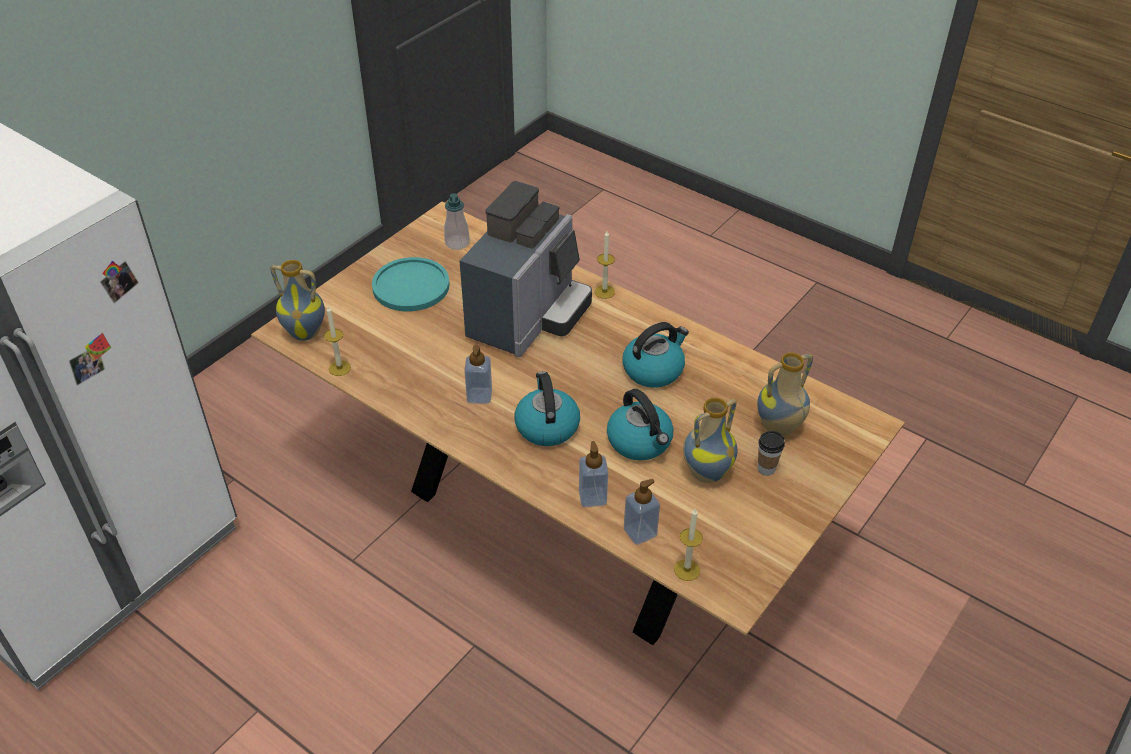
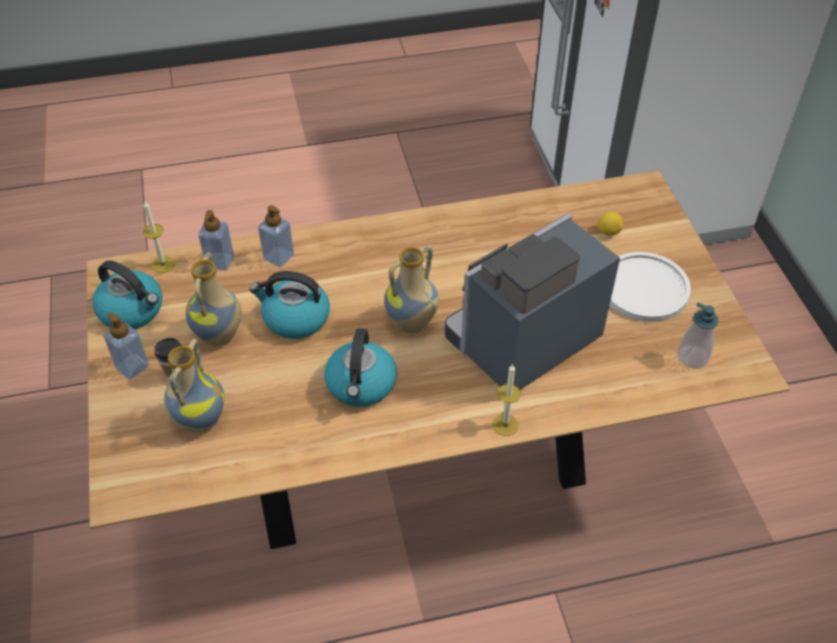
camera: 130 degrees right, 5 degrees up
(306, 332) = (632, 198): vase -> vase (412, 324)
(339, 368) = (566, 197): candle -> none
(363, 327) = (608, 232): none -> lemon
(411, 286) = (644, 288): turquoise plate -> white plate
(479, 396) = (451, 256): soap dispenser -> soap dispenser (132, 366)
(528, 317) = (521, 343): coffee machine -> coffee machine turned 75 degrees clockwise
(546, 426) = (375, 275): kettle -> kettle (132, 310)

